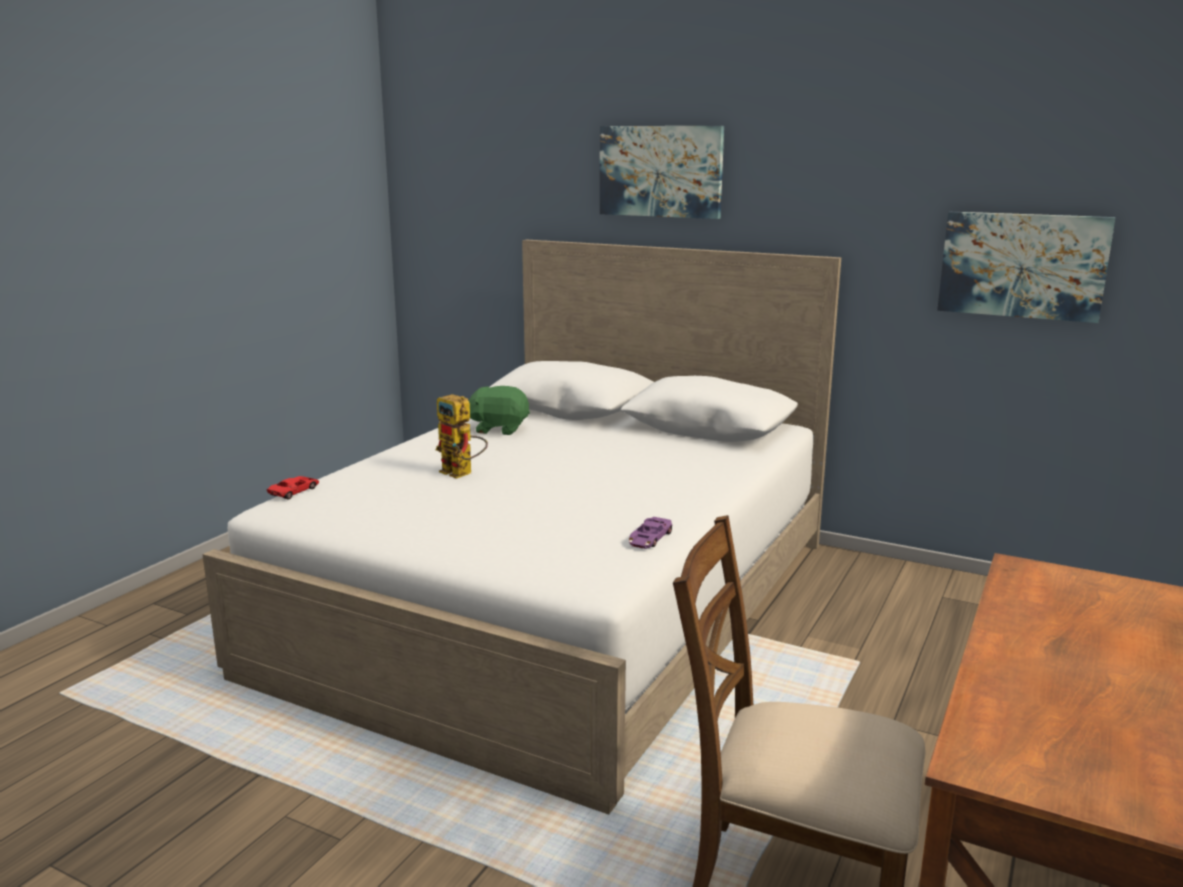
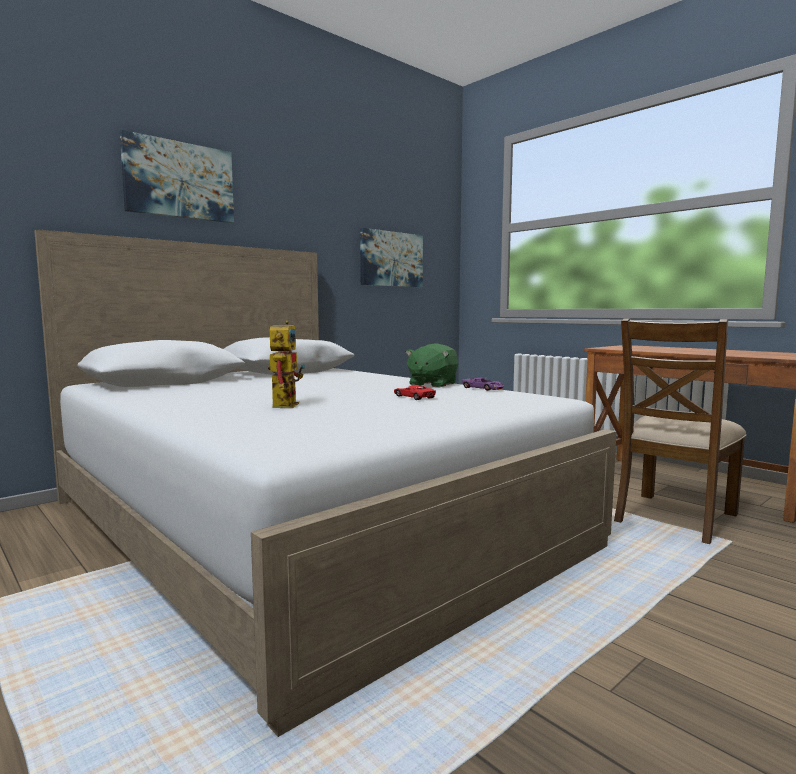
camera: 70 degrees left, 10 degrees down
(295, 491) = (230, 442): red toy car -> red toy car (413, 397)
(462, 473) = (284, 404): toy robot -> toy robot turned 60 degrees counterclockwise
(499, 429) = (177, 393): green plush toy -> green plush toy (432, 384)

